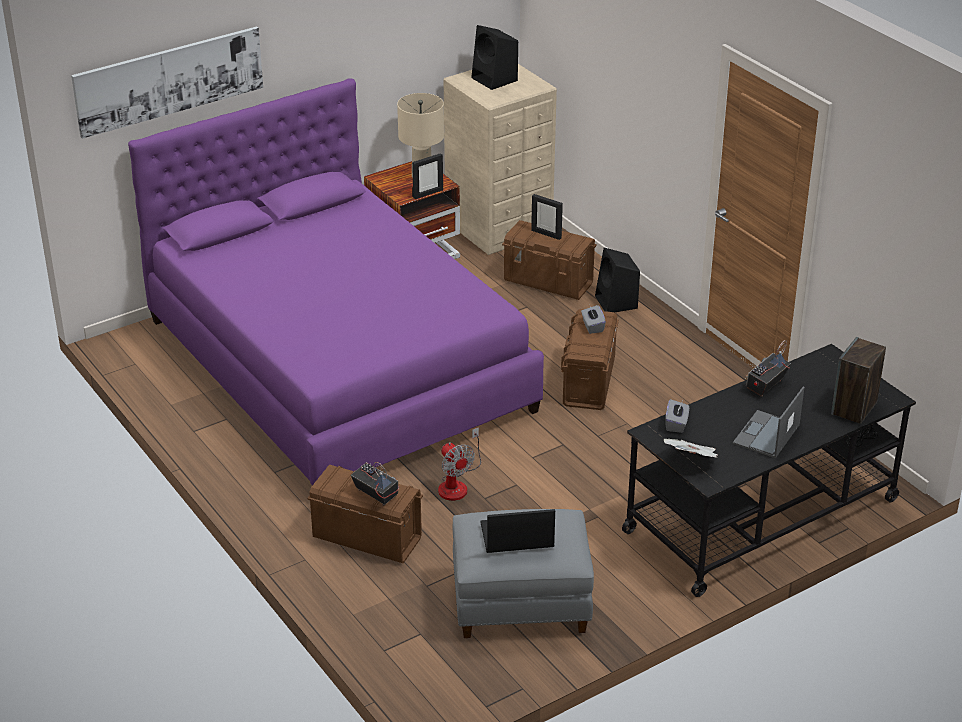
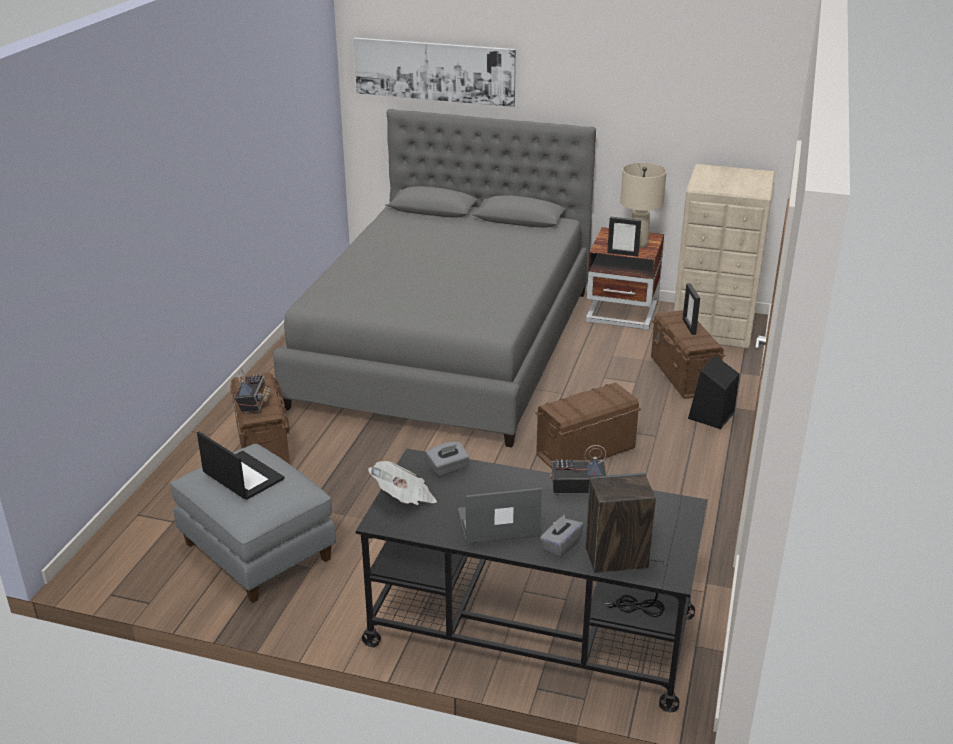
camera: 50 degrees right, 5 degrees down
(339, 364) = (448, 346): purple bed -> grey bed
(457, 484) = (372, 454): fan -> none
(495, 79) = (732, 177): black speaker -> none
(592, 327) = (600, 398): grey tissue box -> grey tissue box (561, 545)

